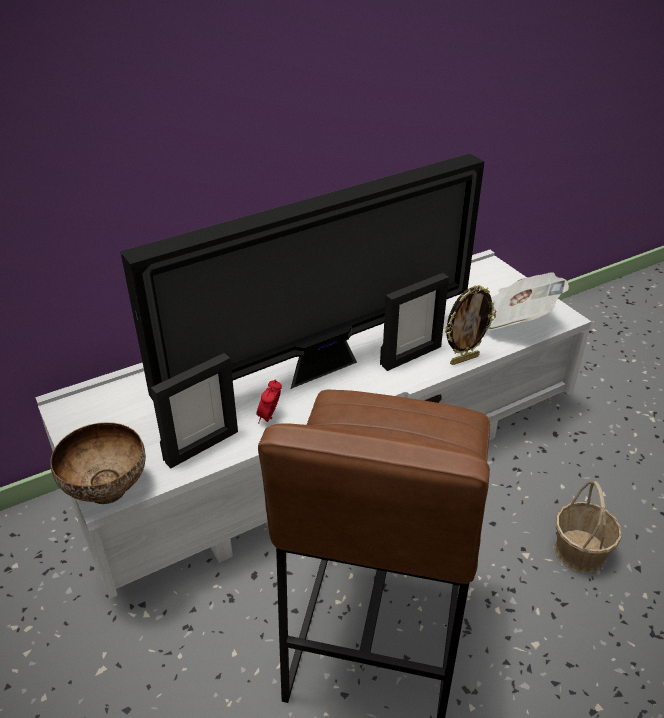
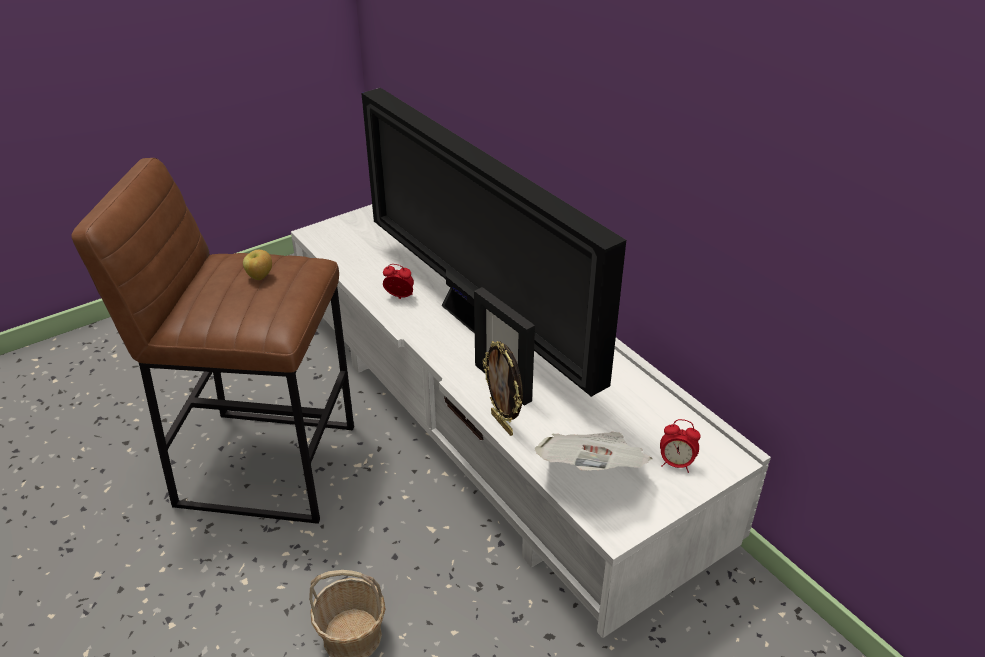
camera: 85 degrees right, 0 degrees up
(106, 490) = (320, 233): bowl -> none
(201, 446) = (365, 267): picture frame -> none
(379, 427) = (260, 277): none -> apple
(498, 286) = (676, 464): none -> alarm clock

